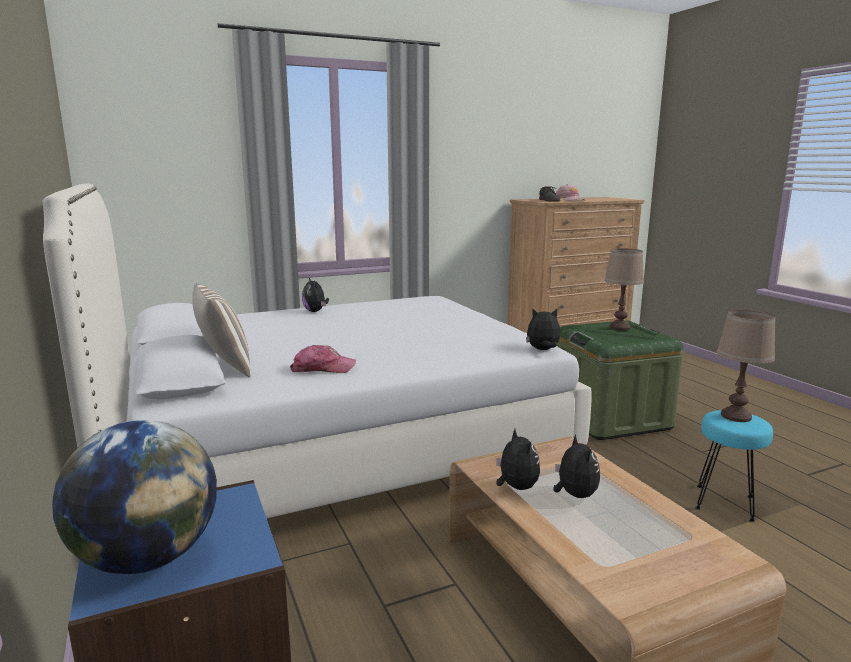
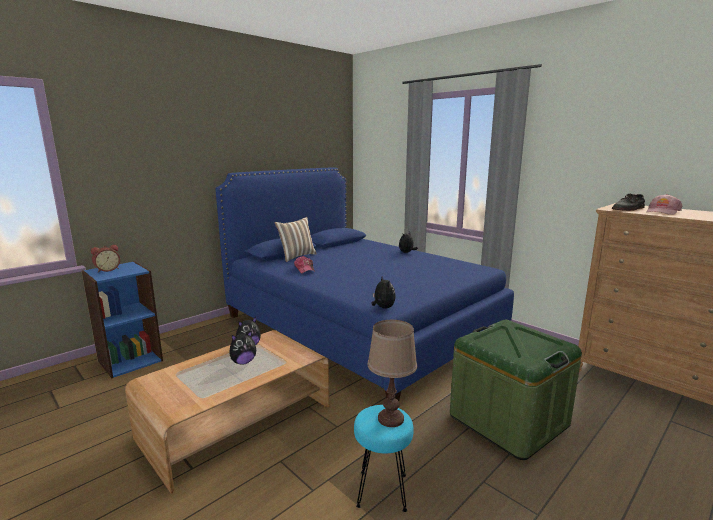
camera: 70 degrees right, 0 degrees up
(148, 557) = (107, 270): globe -> alarm clock
(332, 446) = (359, 326): white bed -> blue bed
(620, 327) = (538, 342): brown table lamp -> none

